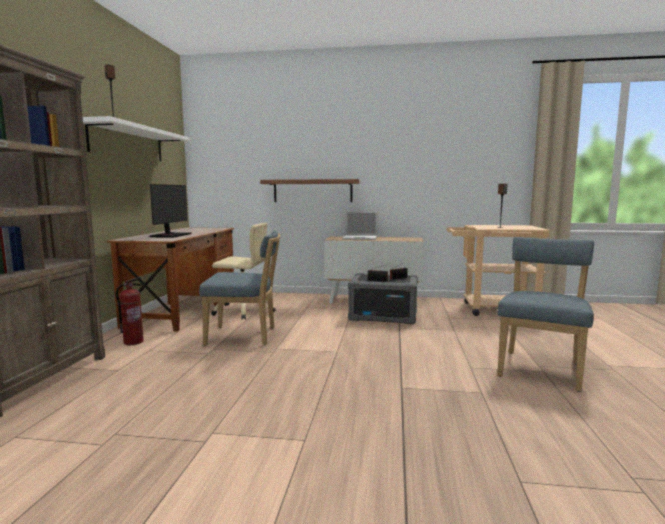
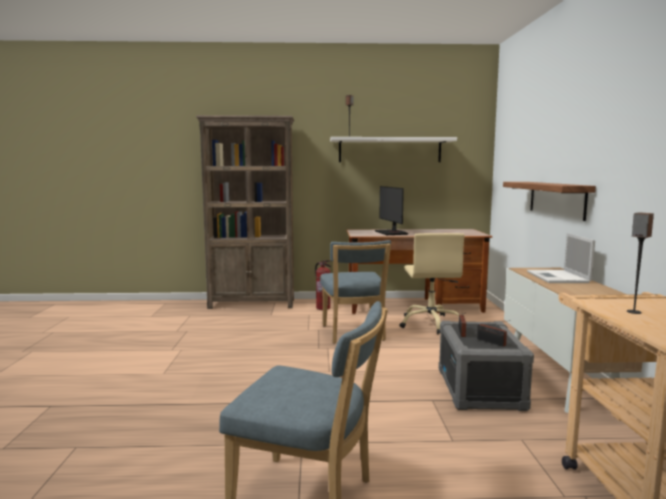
camera: 80 degrees right, 0 degrees up
(170, 235) = (391, 233): monitor -> monitor turned 75 degrees clockwise

